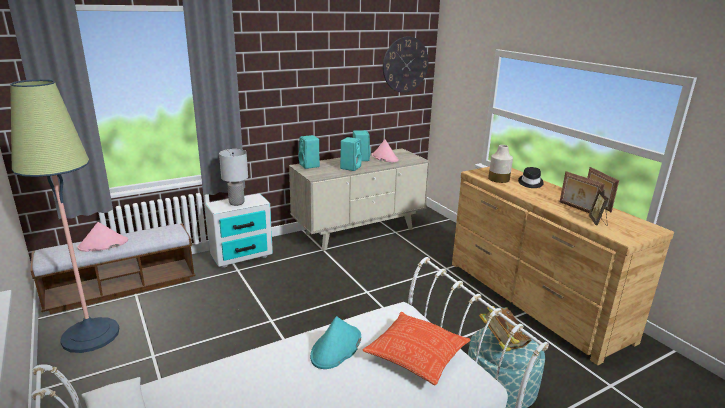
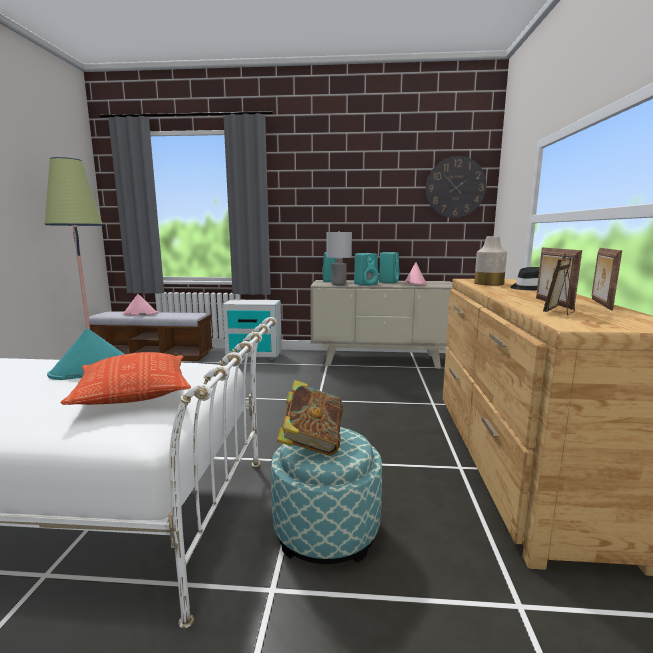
camera: 35 degrees right, 10 degrees down
(237, 204) = (249, 302): grey table lamp -> grey table lamp (338, 285)

